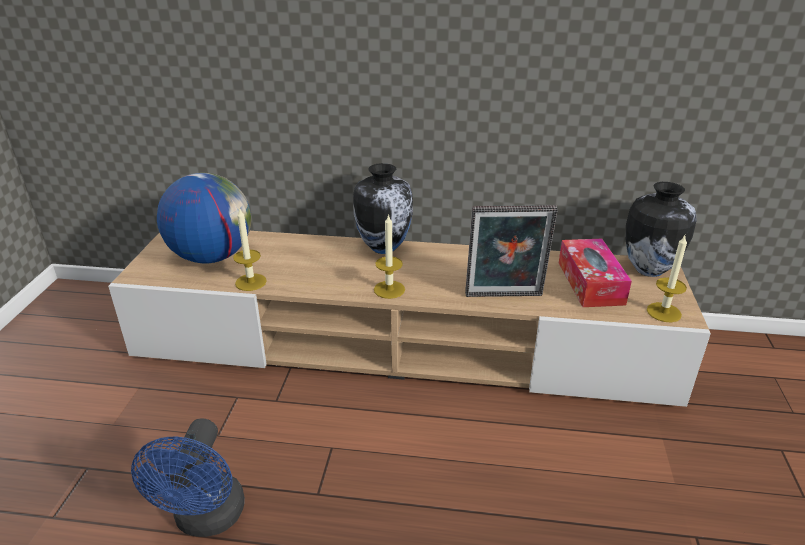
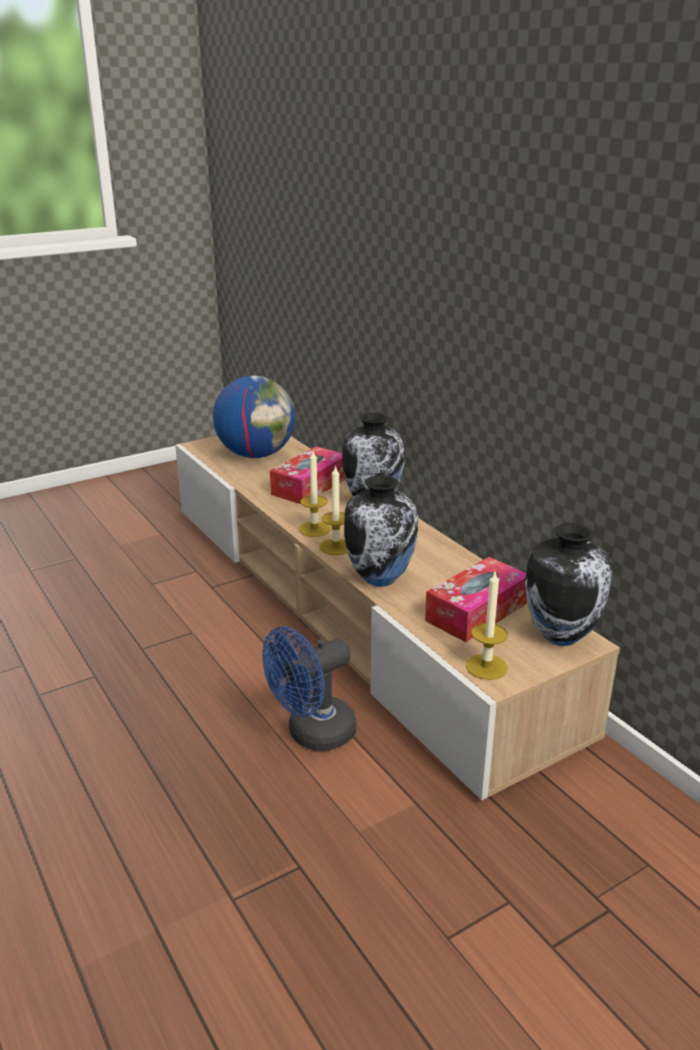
camera: 50 degrees right, 5 degrees down
(206, 519) = (78, 619): blue fan -> blue fan (312, 734)
(250, 282) = (245, 480): candle -> candle (336, 547)
(313, 259) = (309, 486): none -> tissue box
(504, 297) = (381, 579): picture frame -> vase

